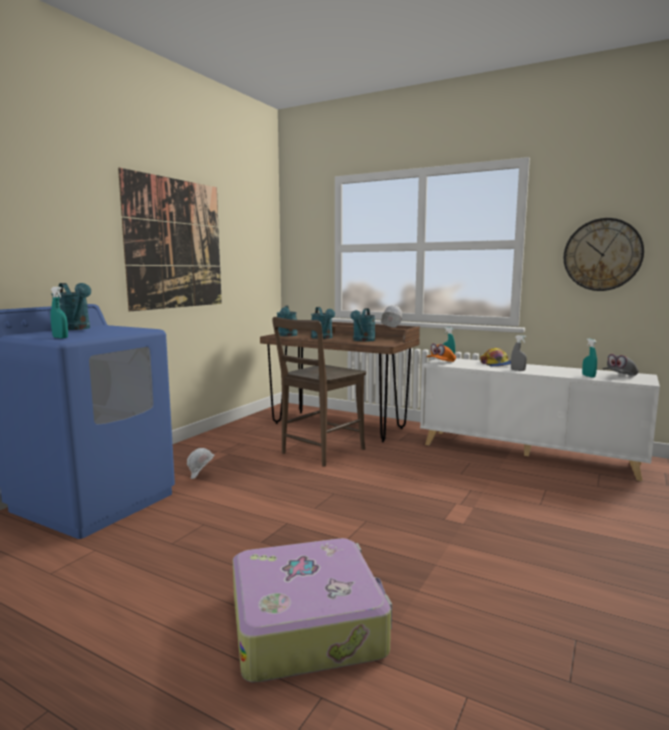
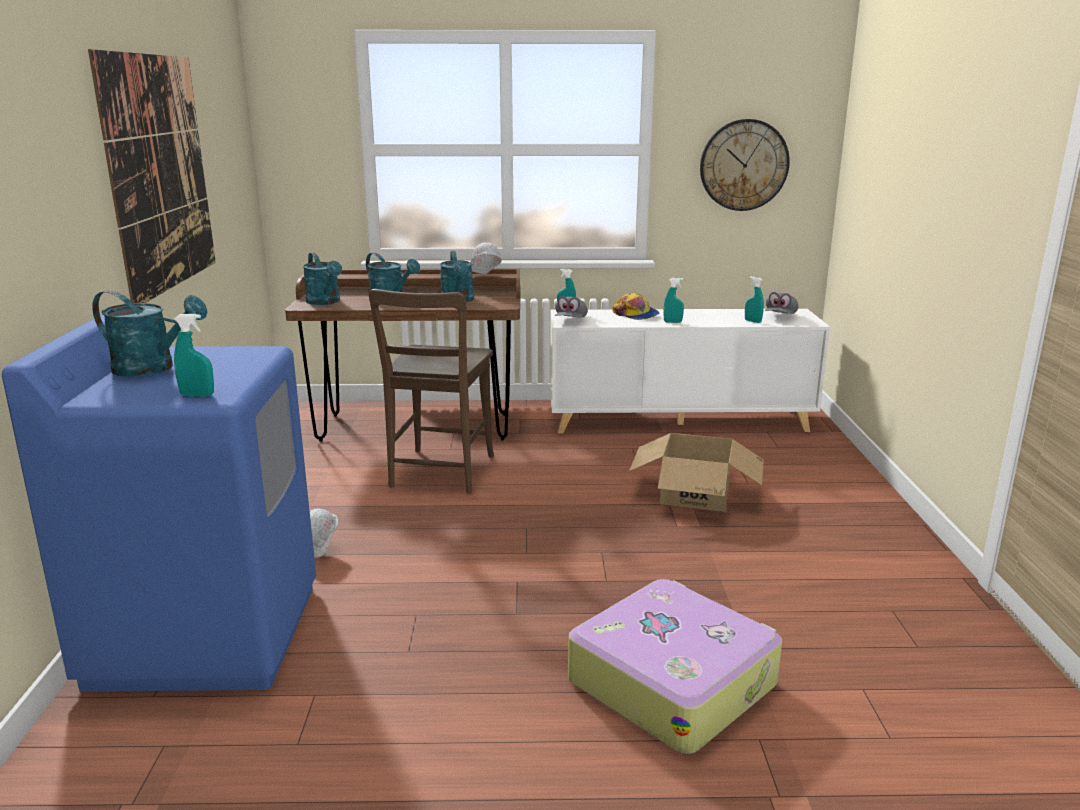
camera: 30 degrees left, 10 degrees up
(441, 363) = (570, 321): orange cap -> grey cap
(485, 502) = (695, 494): none -> cardboard box
(518, 370) = (672, 322): grey spray bottle -> turquoise spray bottle

